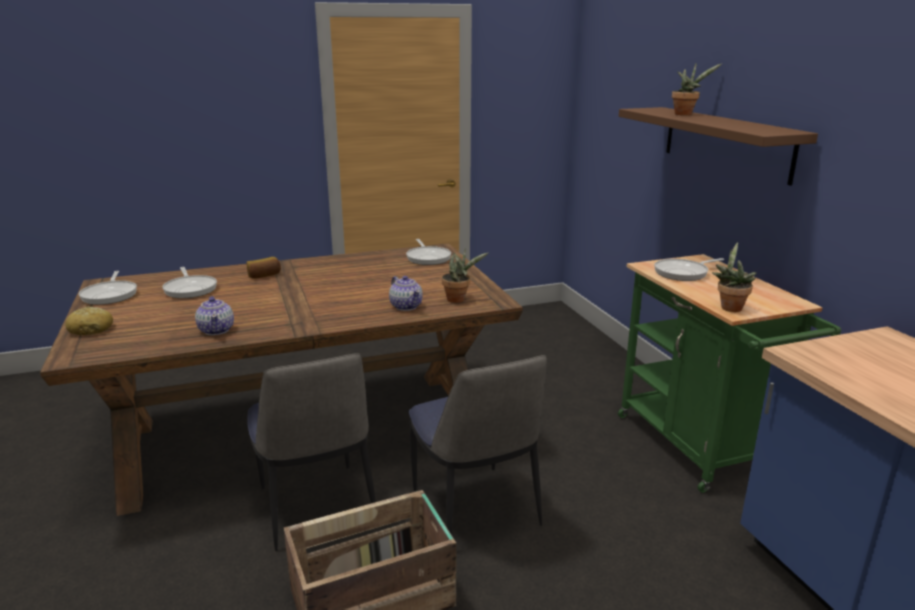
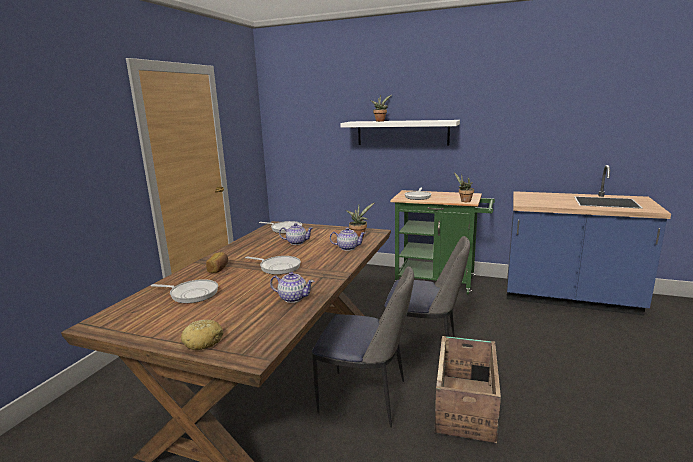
camera: 50 degrees left, 5 degrees down
(110, 295) = (134, 324): frying pan -> frying pan (278, 267)
(388, 278) = (296, 242): none -> teapot
(725, 143) = (402, 132): brown shelf -> white shelf

